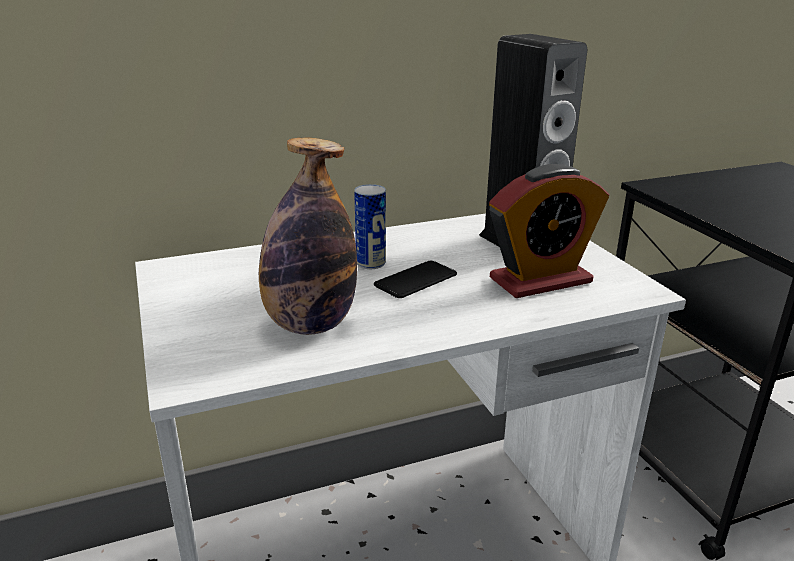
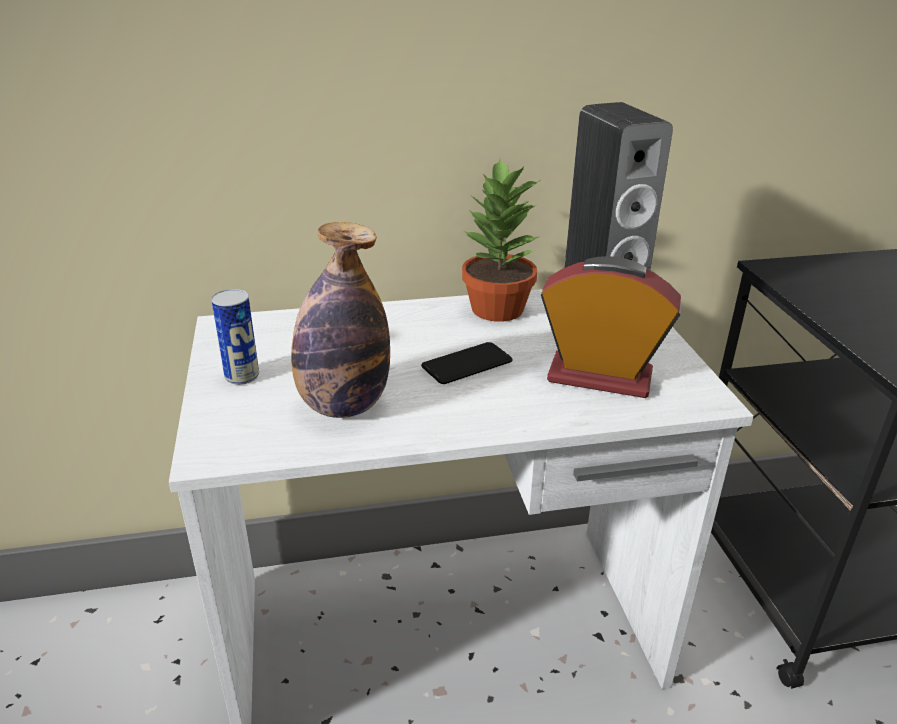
camera: 10 degrees right, 5 degrees up
(370, 263) = (427, 339): can -> can (242, 376)
(425, 235) = (497, 310): none -> potted plant
(540, 280) = (600, 377): alarm clock -> alarm clock turned 150 degrees counterclockwise

